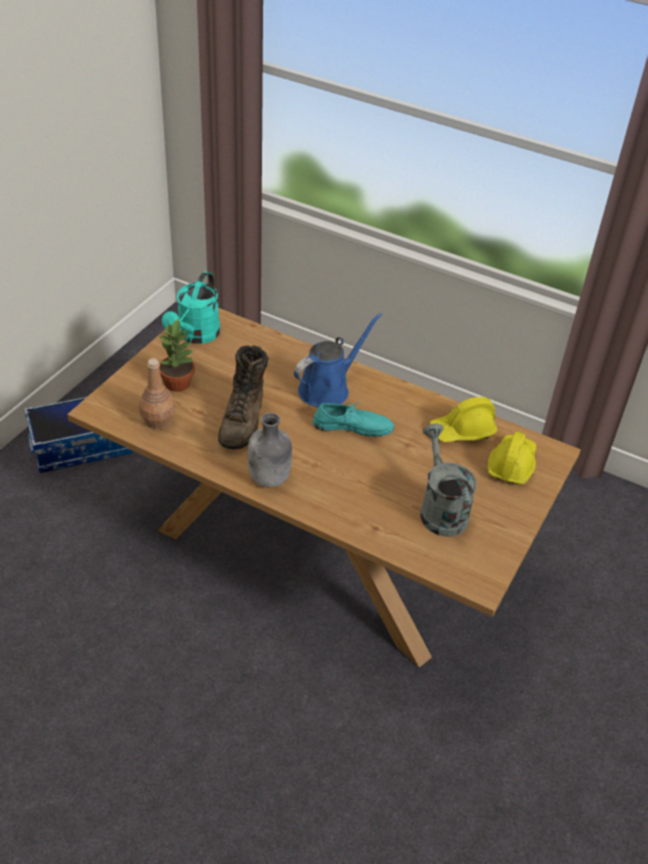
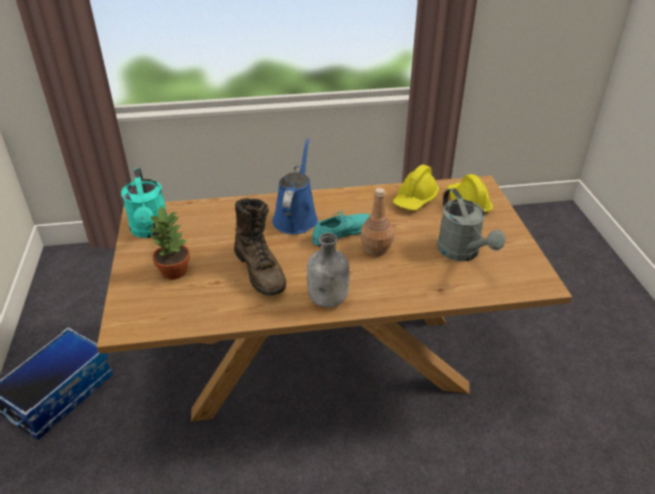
camera: 35 degrees left, 5 degrees down
(158, 421) = (190, 307): brown bottle -> brown bottle (376, 249)
(440, 509) = (463, 253): grey watering can -> grey watering can turned 150 degrees counterclockwise

